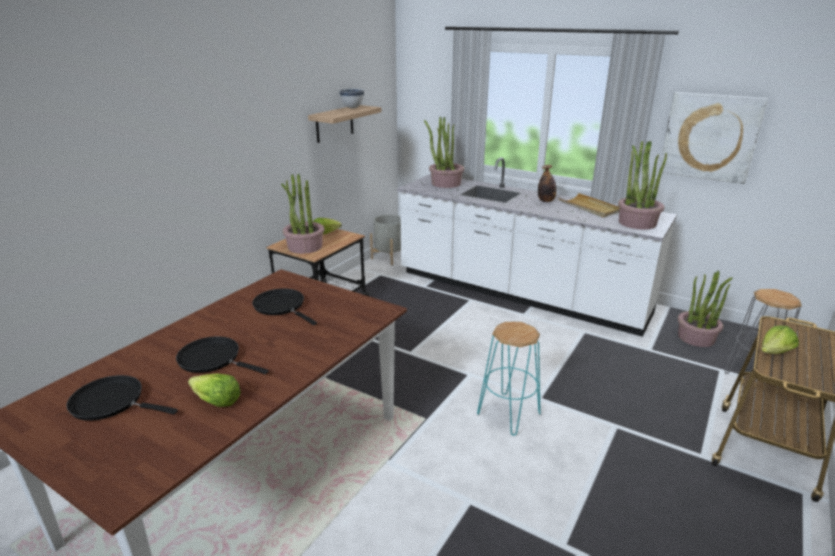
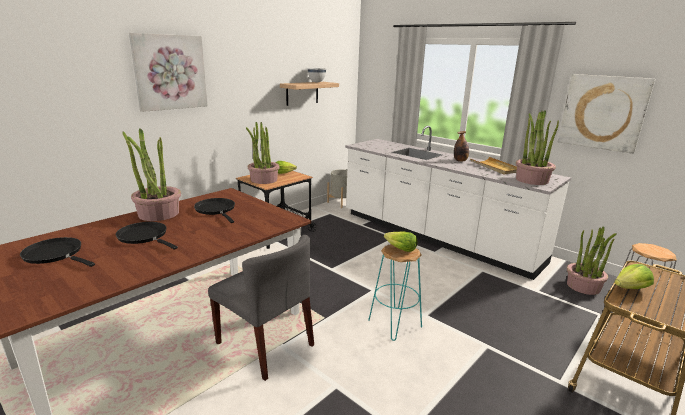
camera: 10 degrees right, 5 degrees down
(176, 120) = (170, 72): none -> picture
(216, 401) = (128, 263): lettuce -> lettuce (400, 249)
(369, 464) = (266, 344): none -> grey chair
(445, 183) = (384, 145): potted plant -> potted plant (158, 213)

